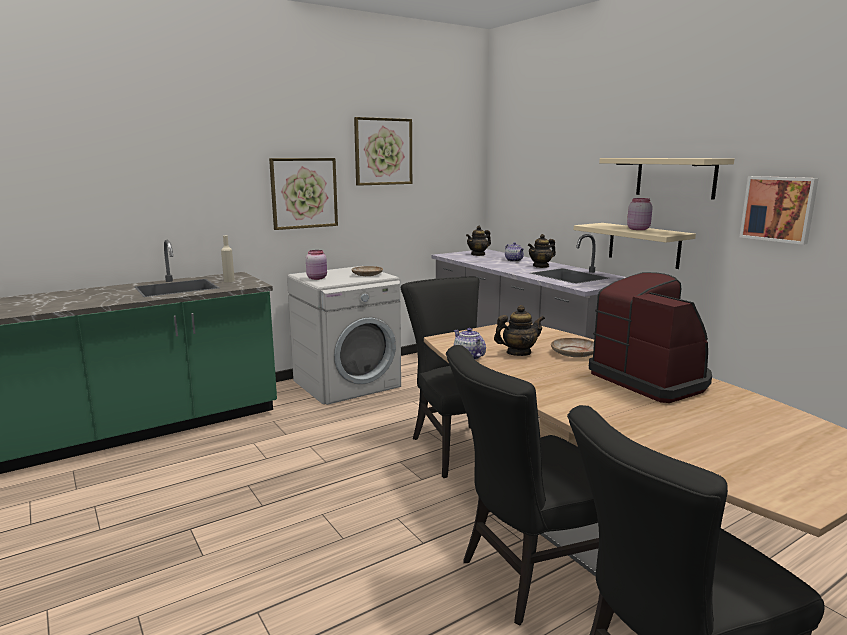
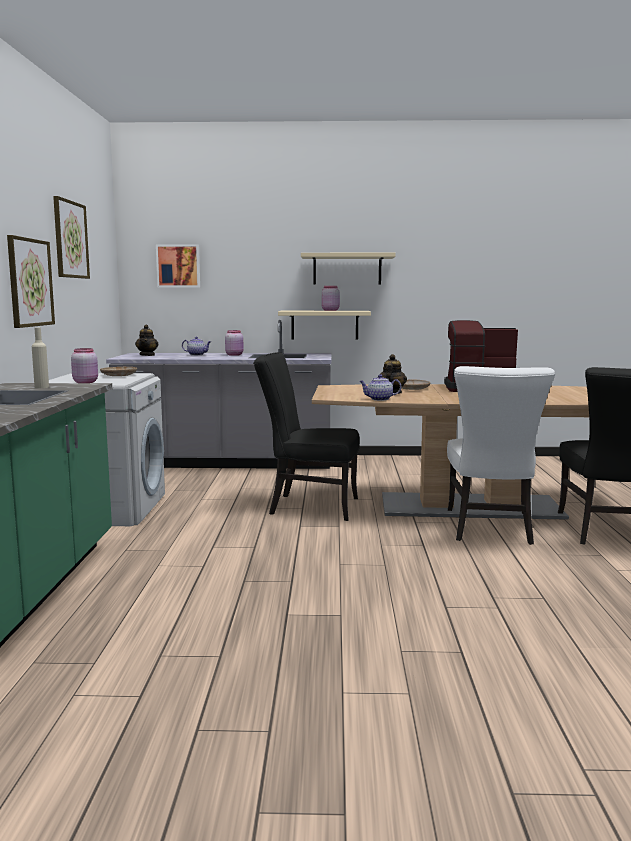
camera: 55 degrees left, 5 degrees down
(530, 575) = (490, 530): black chair -> white chair
(541, 266) = (235, 355): teapot -> pink jar
(779, 209) = (426, 288): picture -> picture (178, 266)

